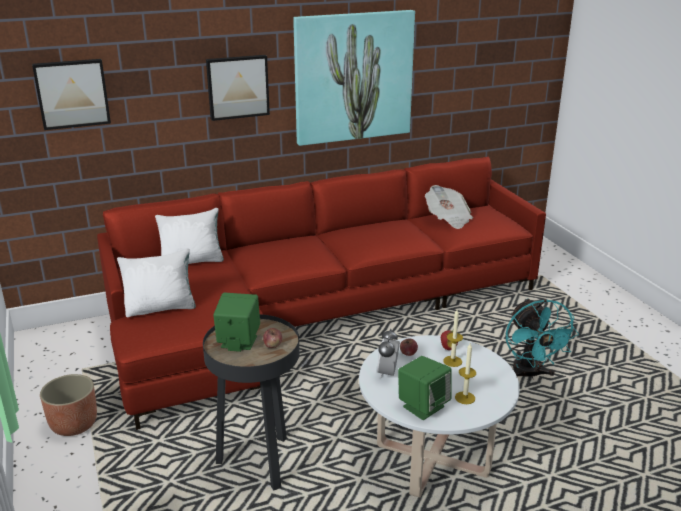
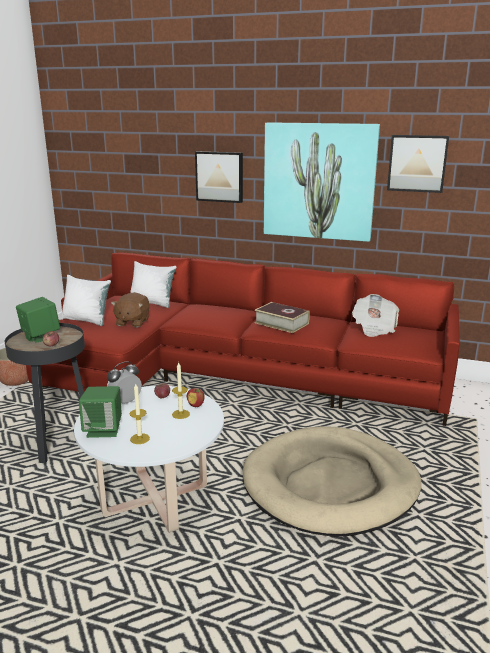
camera: 40 degrees right, 5 degrees down
(72, 93) = (108, 166): picture -> picture (417, 163)
(218, 292) = (132, 322): none -> brown plush toy
(372, 240) = (281, 323): none -> book
(530, 375) = (330, 485): turquoise fan -> beige dog bed

